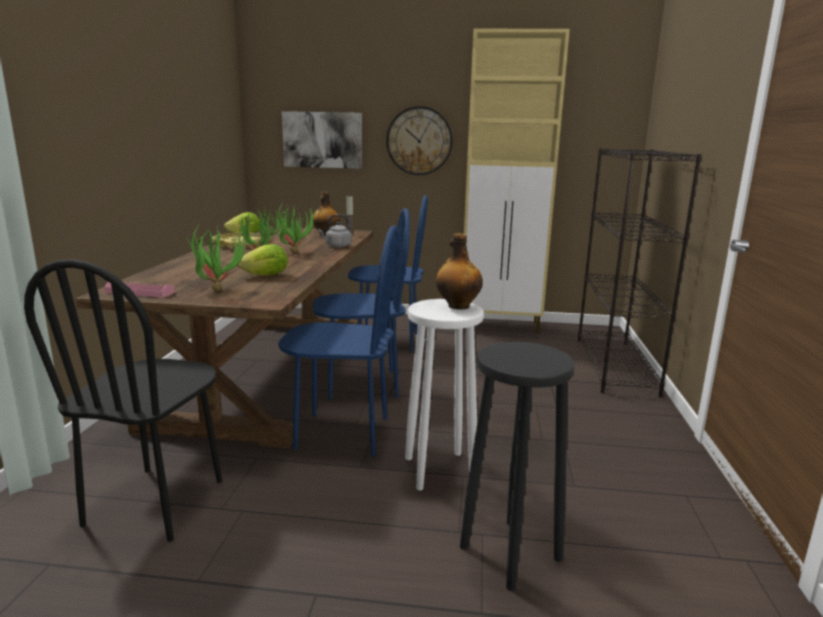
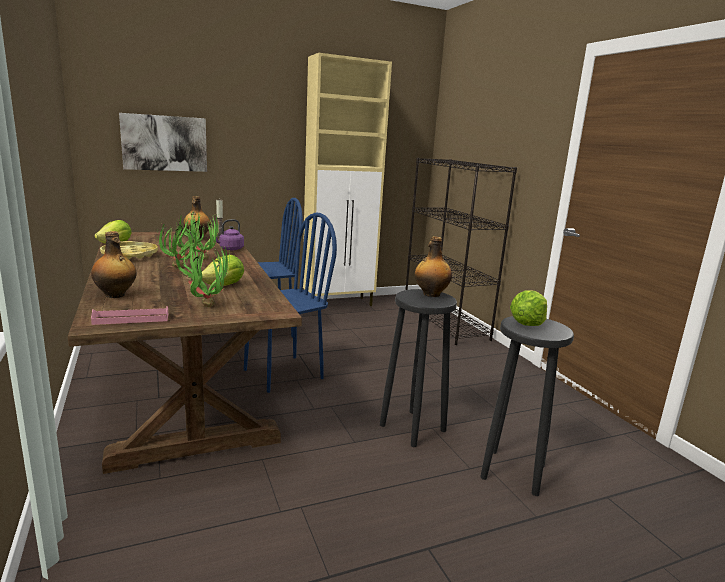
camera: 30 degrees left, 0 degrees up
(156, 502) = (213, 527): black chair -> none
(165, 274) = (115, 295): none -> bottle
(336, 246) = (230, 249): grey kettle -> purple kettle
(342, 433) = (311, 418): blue chair -> none
(419, 141) = (261, 146): wall clock -> none
(440, 470) = (413, 428): white stool -> black stool
(518, 352) = (527, 323): none -> lettuce

